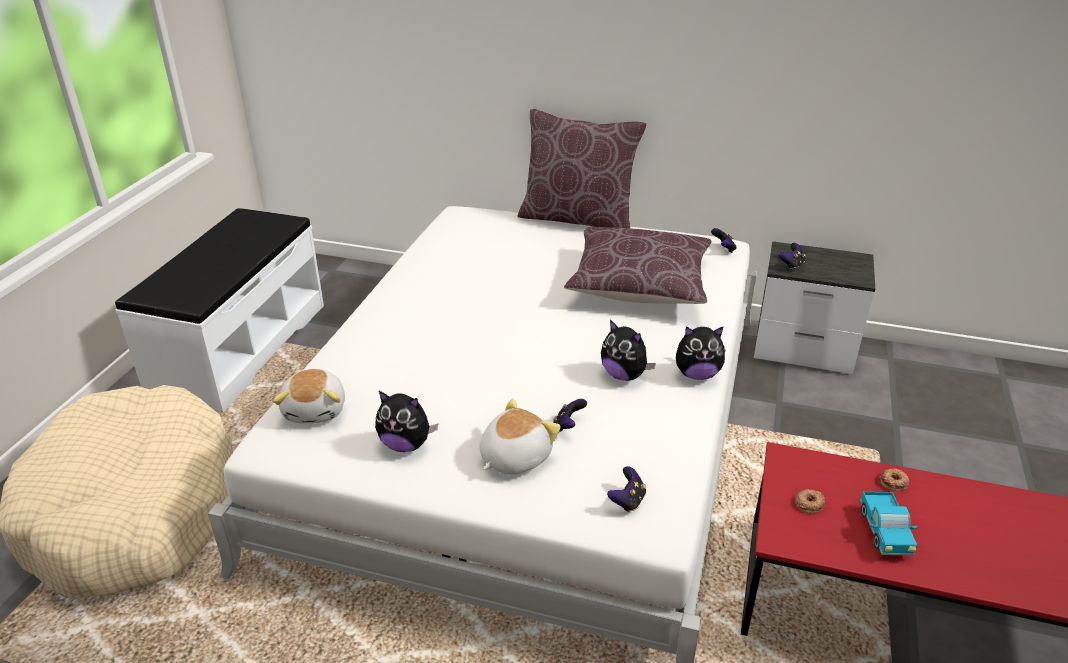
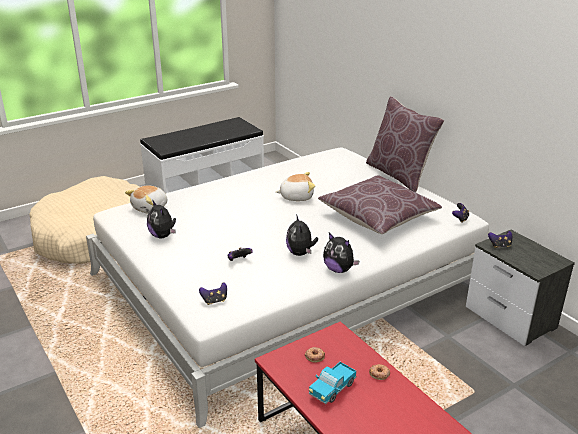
camera: 40 degrees right, 5 degrees down
(514, 457) = (196, 261): plush toy -> plush toy (296, 196)

